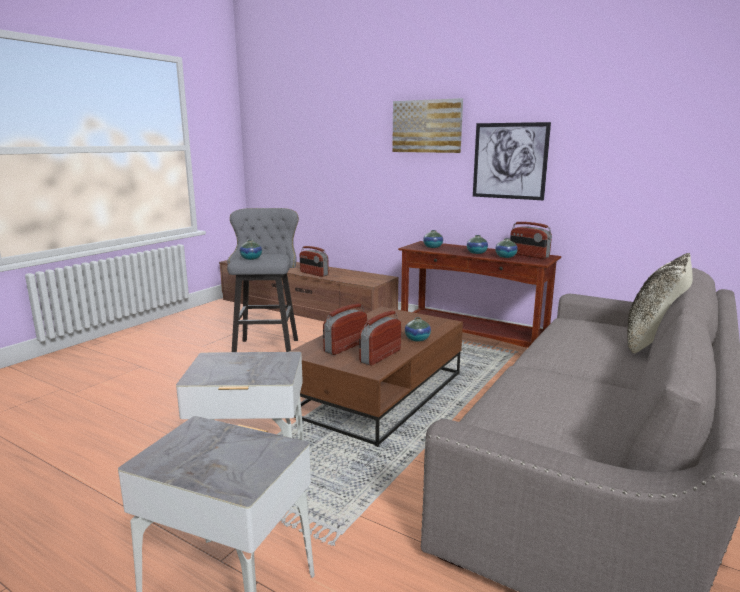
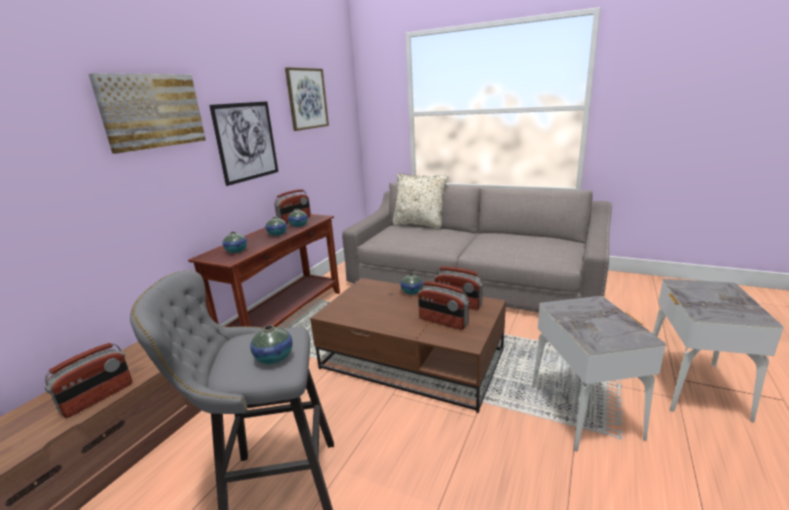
camera: 95 degrees left, 5 degrees up
(632, 120) = (307, 99): none -> picture

